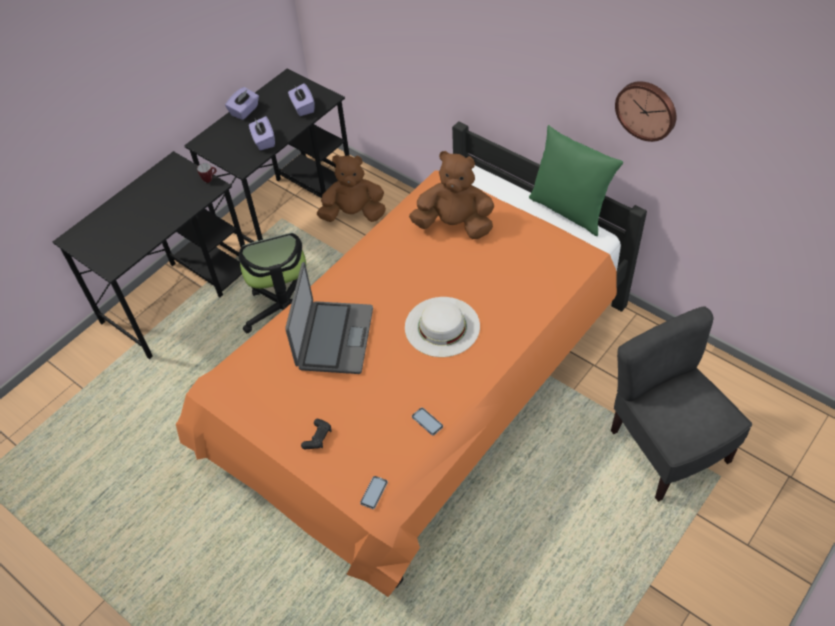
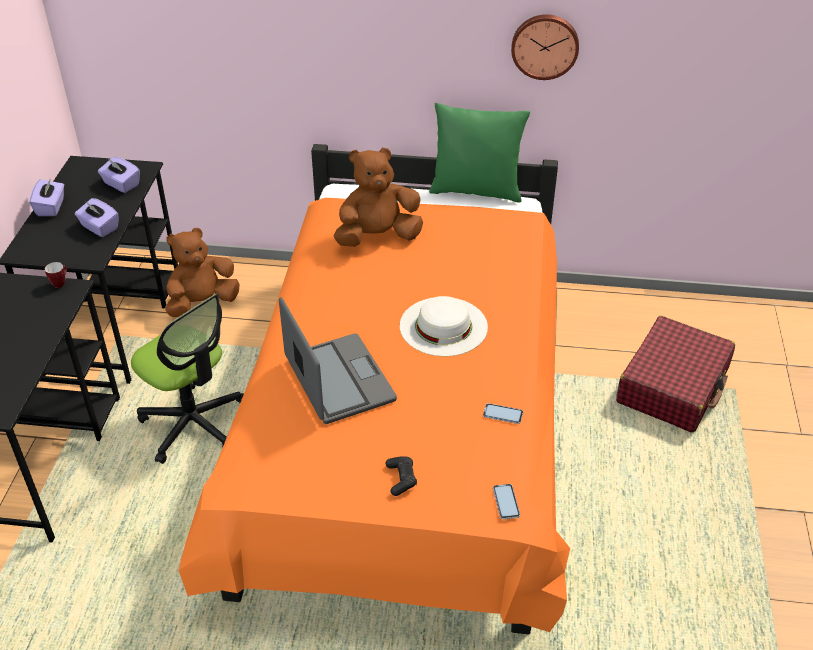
camera: 35 degrees left, 10 degrees down
(667, 447) = (673, 386): grey chair -> red suitcase

